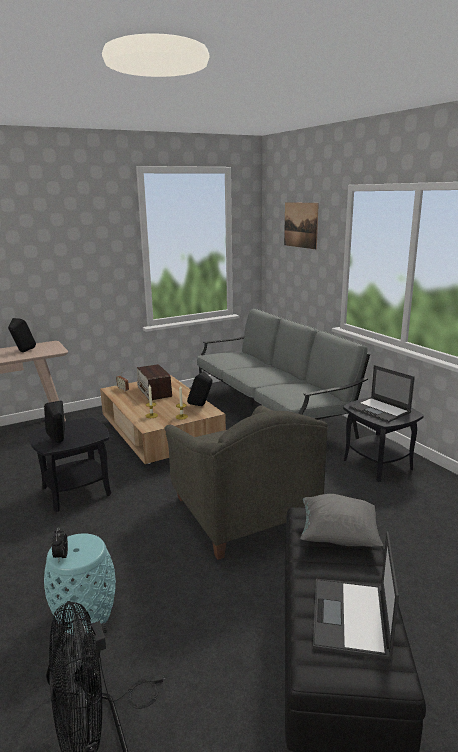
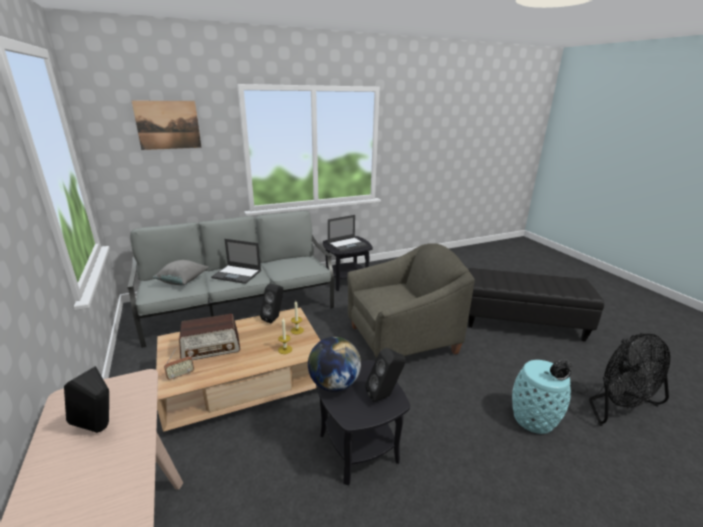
camera: 85 degrees left, 5 degrees up
(80, 423) = (334, 384): none -> globe
(338, 537) = (499, 278): grey pillow -> grey pillow (183, 281)
(351, 618) = (557, 283): laptop -> laptop (237, 274)

